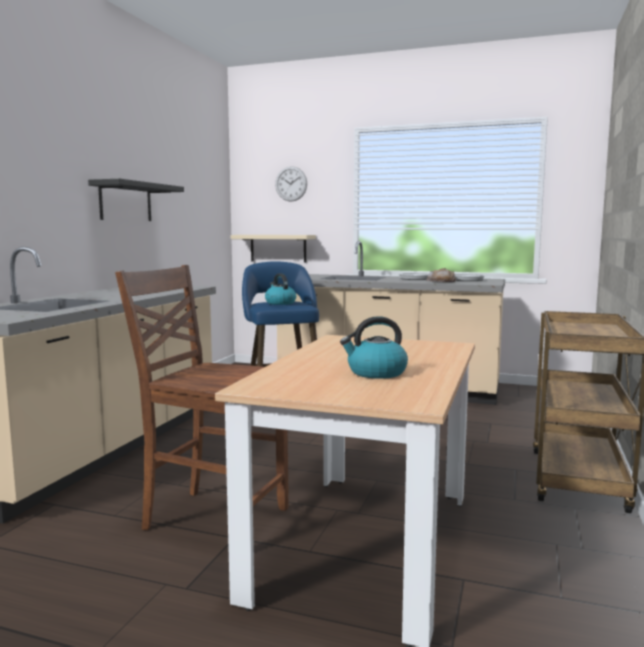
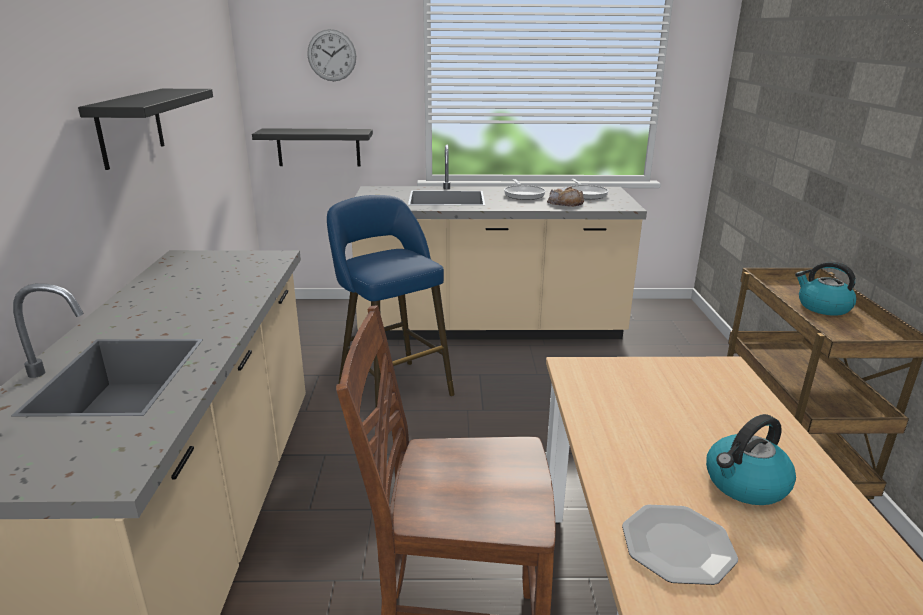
camera: 20 degrees left, 15 degrees up
(278, 248) = (318, 147): beige shelf -> black shelf
(280, 303) = (389, 261): kettle -> kettle (822, 307)
(289, 381) = (677, 546): none -> plate

